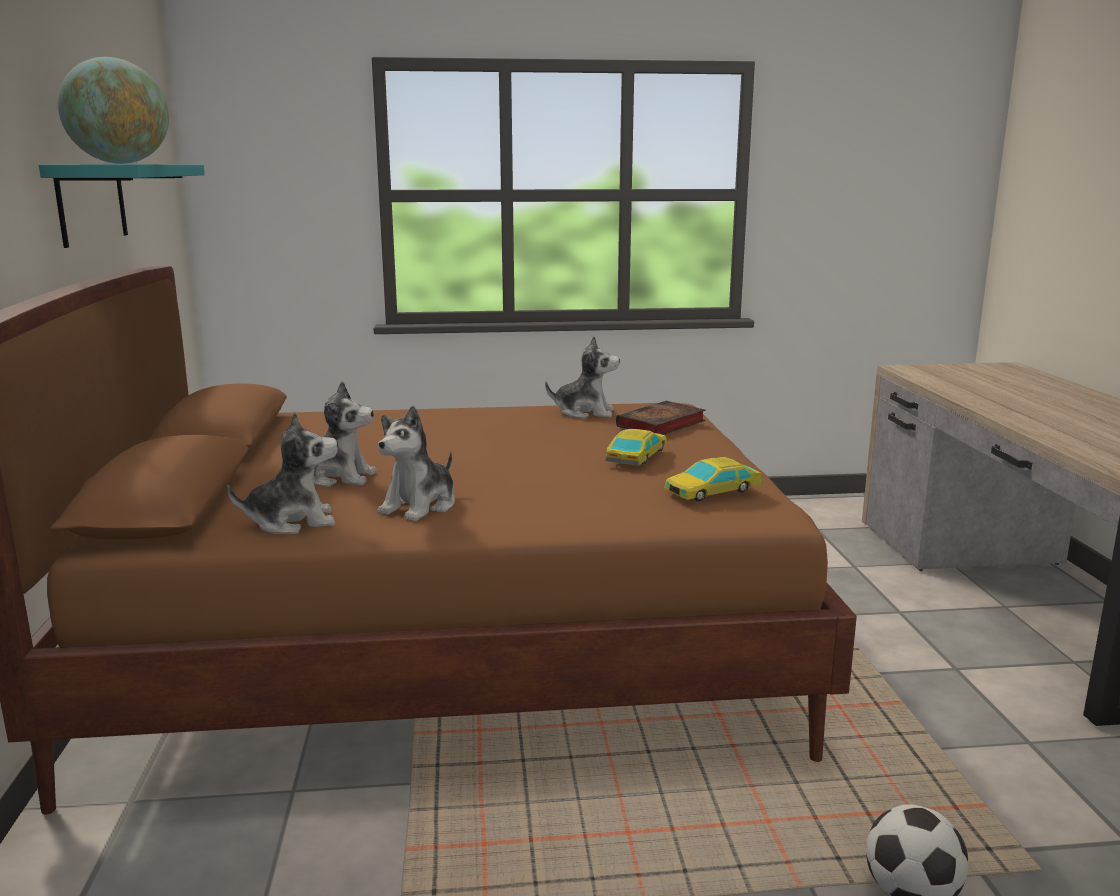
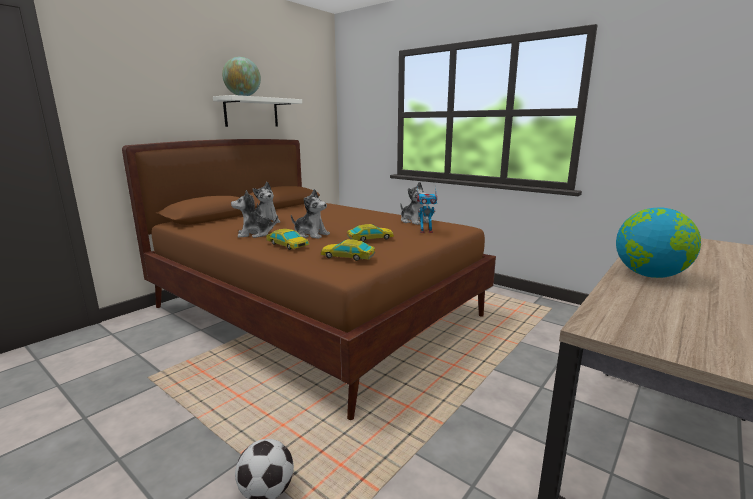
camera: 45 degrees right, 0 degrees up
(92, 203) = (251, 112): turquoise shelf -> white shelf
(292, 522) = (215, 229): plush toy -> plush toy (311, 234)
(559, 503) = (287, 244): none -> toy car
(660, 425) = (426, 231): book -> toy robot
(1032, 417) = (650, 275): none -> globe

